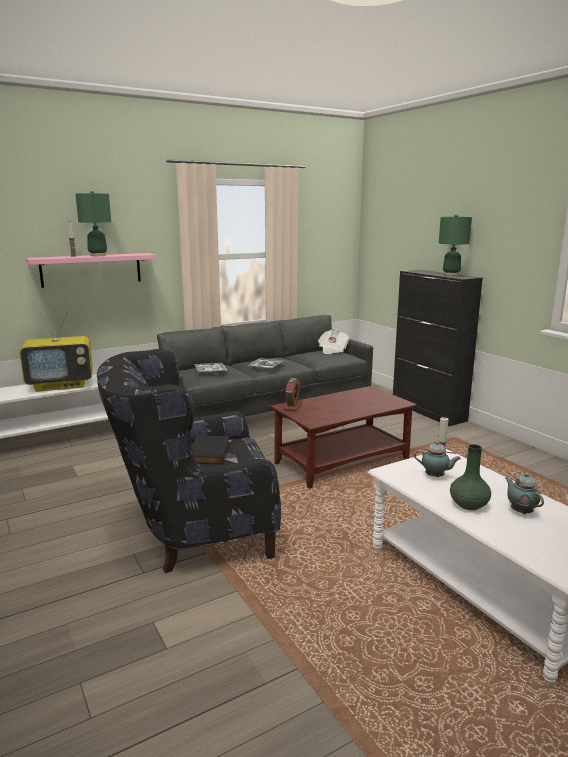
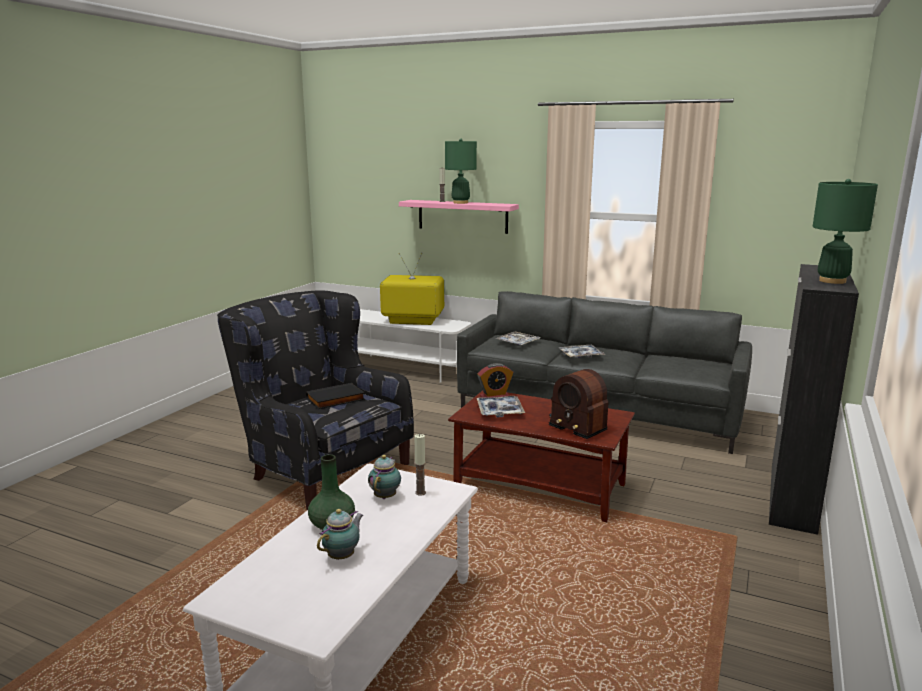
camera: 55 degrees right, 0 degrees up
(61, 385) = (412, 321): television -> television turned 150 degrees clockwise
(320, 412) = (500, 411): none -> tray
(332, 350) = (710, 363): newspaper -> none
(369, 400) = (578, 423): none -> radio
(436, 476) = (386, 496): teapot -> teapot turned 150 degrees counterclockwise

